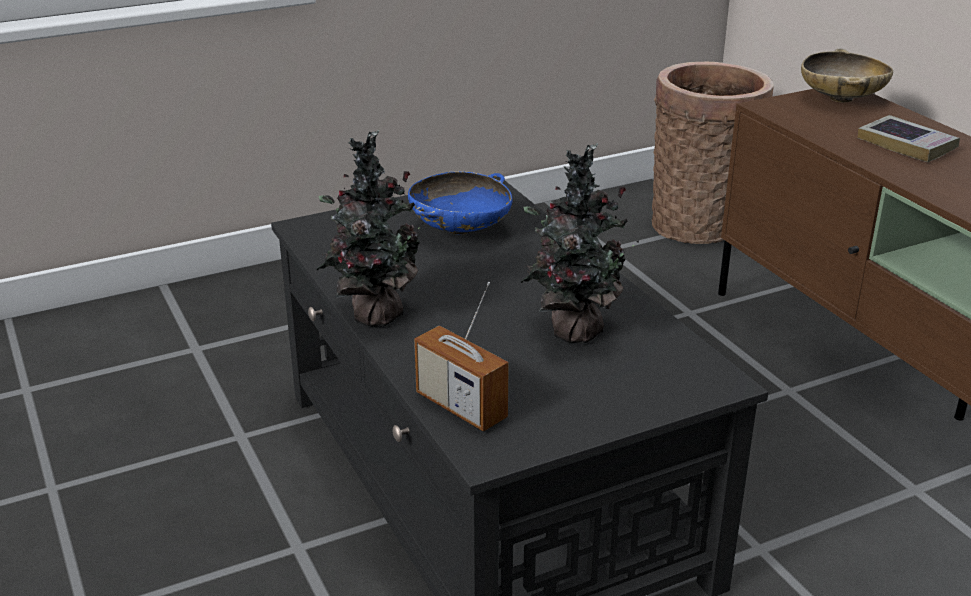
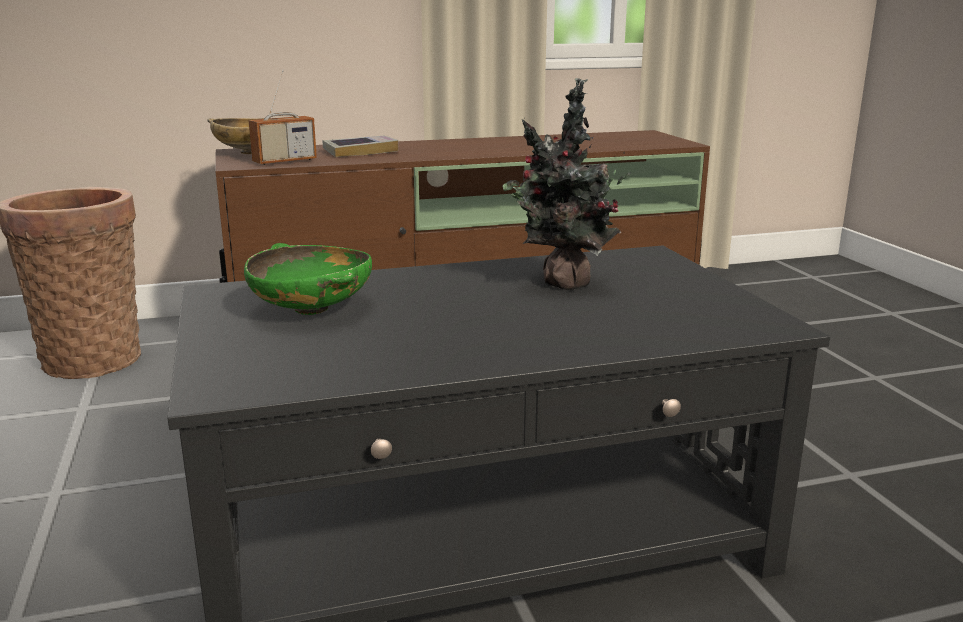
camera: 80 degrees left, 10 degrees down
(372, 315) = (505, 359): potted plant -> none
(460, 229) = (312, 309): blue bowl -> green bowl
(461, 406) = (700, 330): radio -> radio (285, 161)

